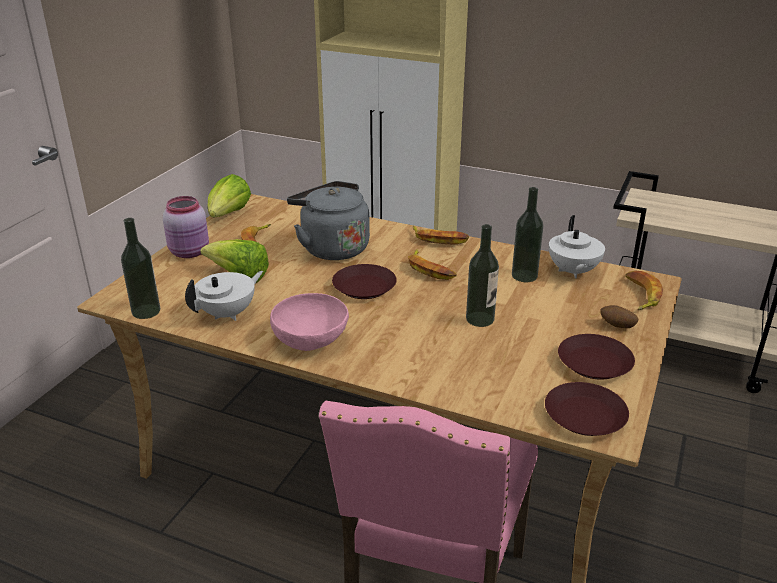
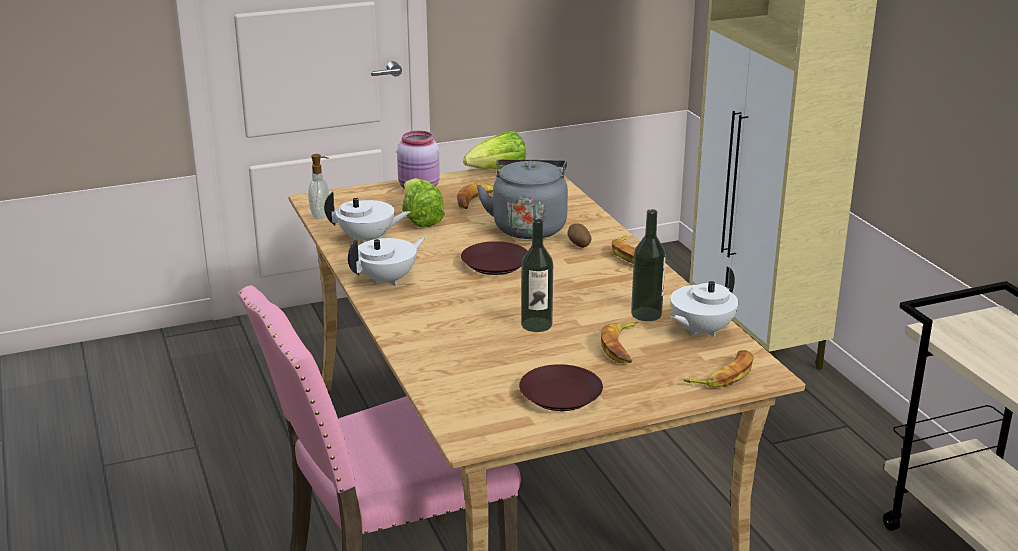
camera: 45 degrees right, 5 degrees down
(146, 311) = (321, 215): bottle -> soap dispenser
(311, 340) = (388, 280): pink bowl -> white teapot
(430, 269) = (574, 275): banana -> banana (622, 347)
(585, 415) = (475, 418): brown plate -> none
(617, 326) = (641, 384): potato -> potato (579, 245)

